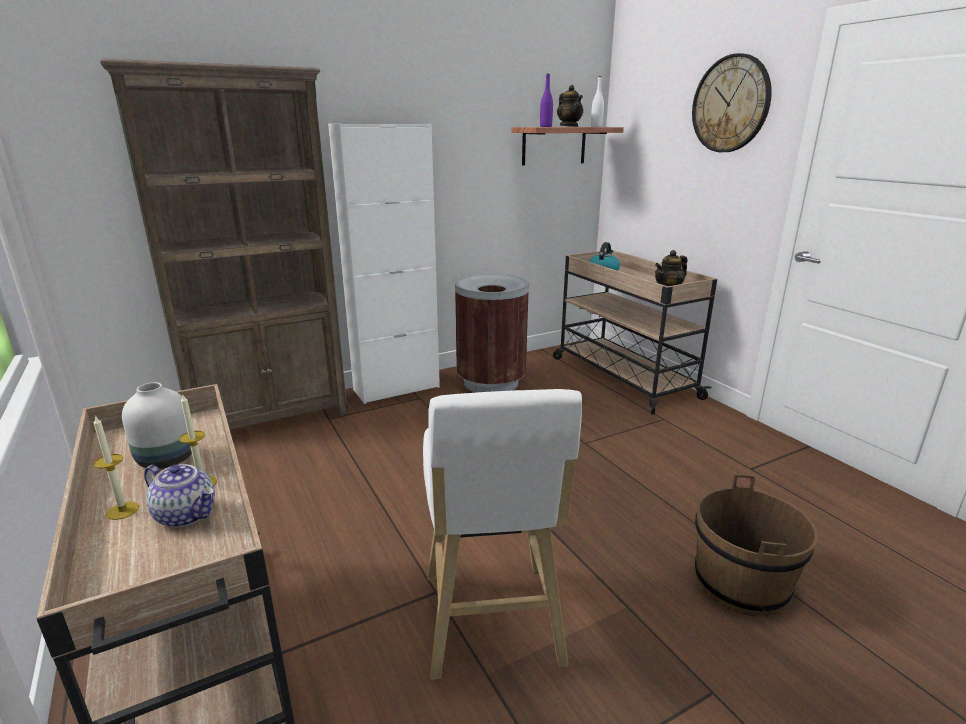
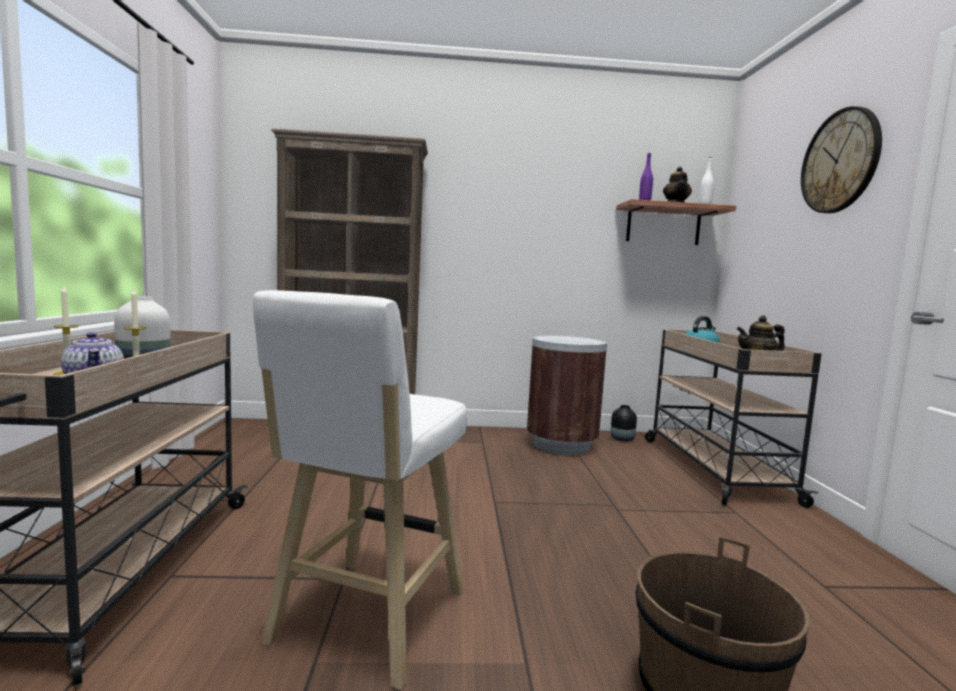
camera: 25 degrees right, 15 degrees down
(396, 388) = (469, 432): white cabinet -> none
(534, 361) = (621, 439): none -> black vase

